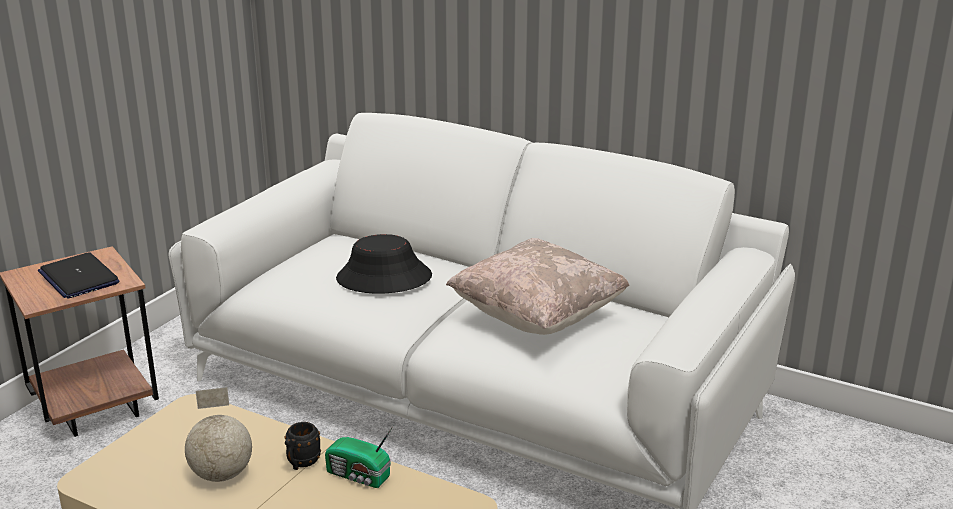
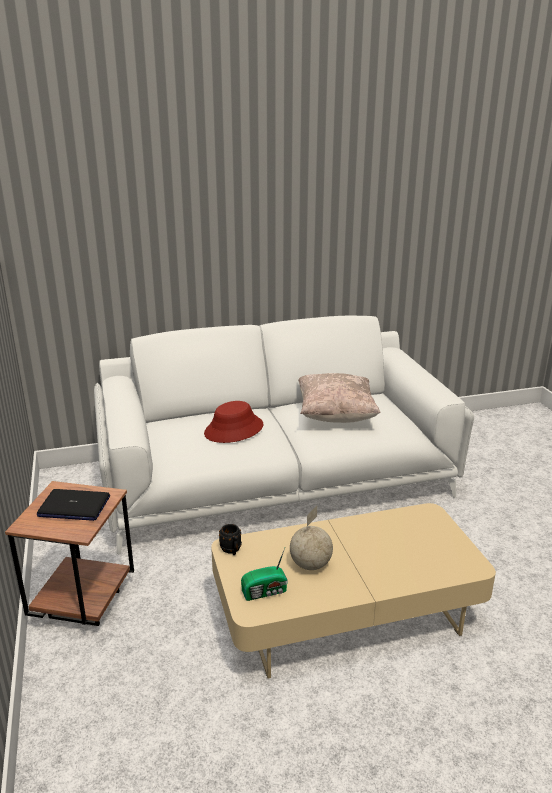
camera: 45 degrees left, 0 degrees up
(301, 463) = (334, 537): black mug -> black mug (232, 551)
(359, 476) = (368, 527): radio -> radio (266, 592)
(384, 278) = (234, 430): black hat -> red hat

